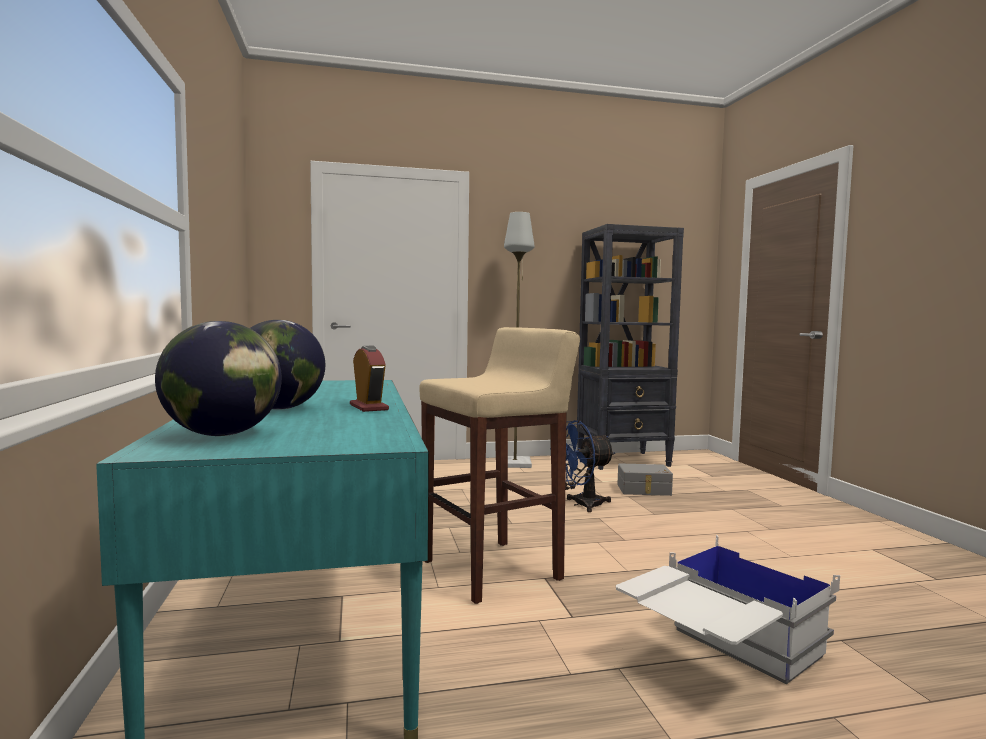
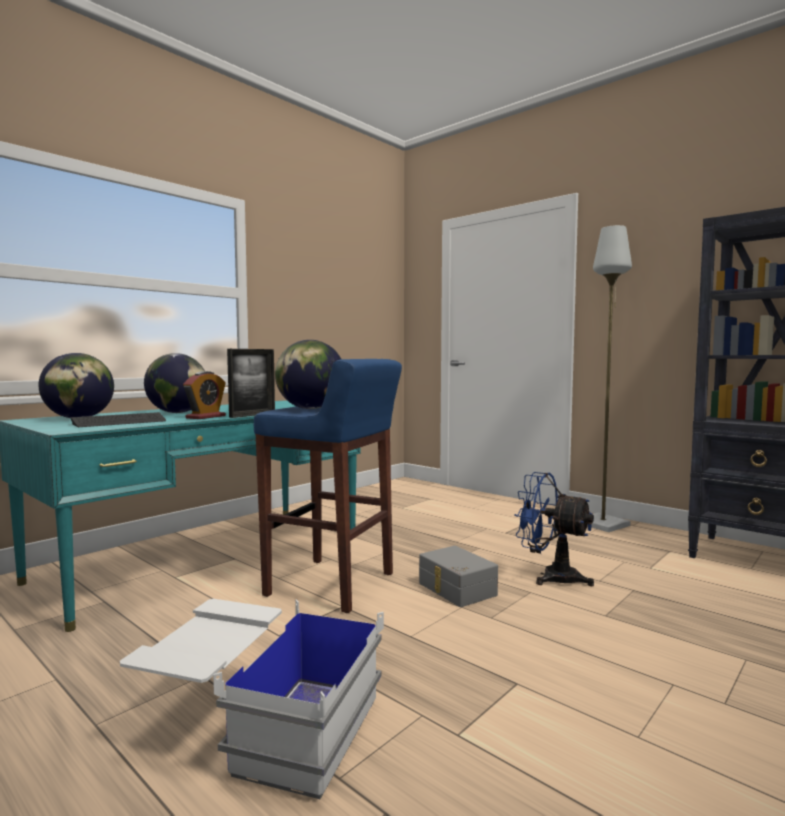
camera: 55 degrees right, 0 degrees up
(345, 427) = (120, 422): none -> keyboard
(393, 399) = (252, 415): none -> picture frame
(493, 570) = (332, 585): beige stool -> blue stool
(495, 383) = (310, 408): none -> globe
(644, 490) = (677, 593): grey storage box -> grey storage box (456, 589)

